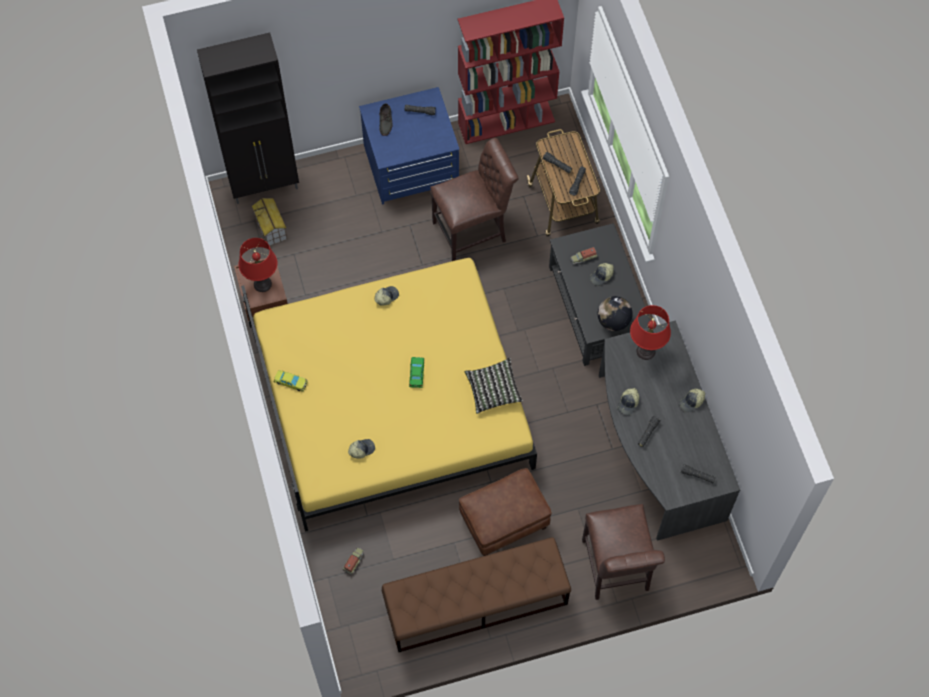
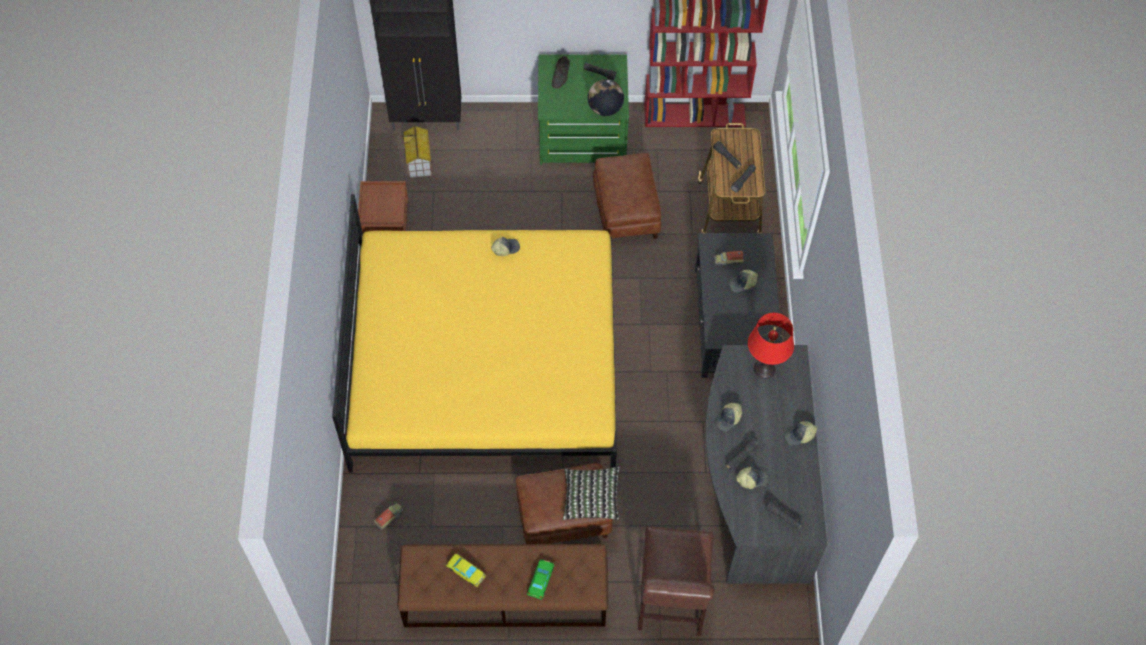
camera: 15 degrees right, 5 degrees down
(262, 284) = (383, 206): red table lamp -> none
(290, 381) = (376, 308): yellow toy car -> yellow toy car (466, 571)
(361, 449) = (426, 396): cap -> cap (751, 479)
(411, 166) = (582, 135): blue dresser -> green dresser
(416, 373) = (511, 333): green toy car -> green toy car (541, 580)
(473, 231) = (626, 213): brown chair -> brown ottoman
(493, 390) = (587, 371): pillow -> pillow (591, 498)
(613, 321) = (741, 332): globe -> globe (605, 109)

